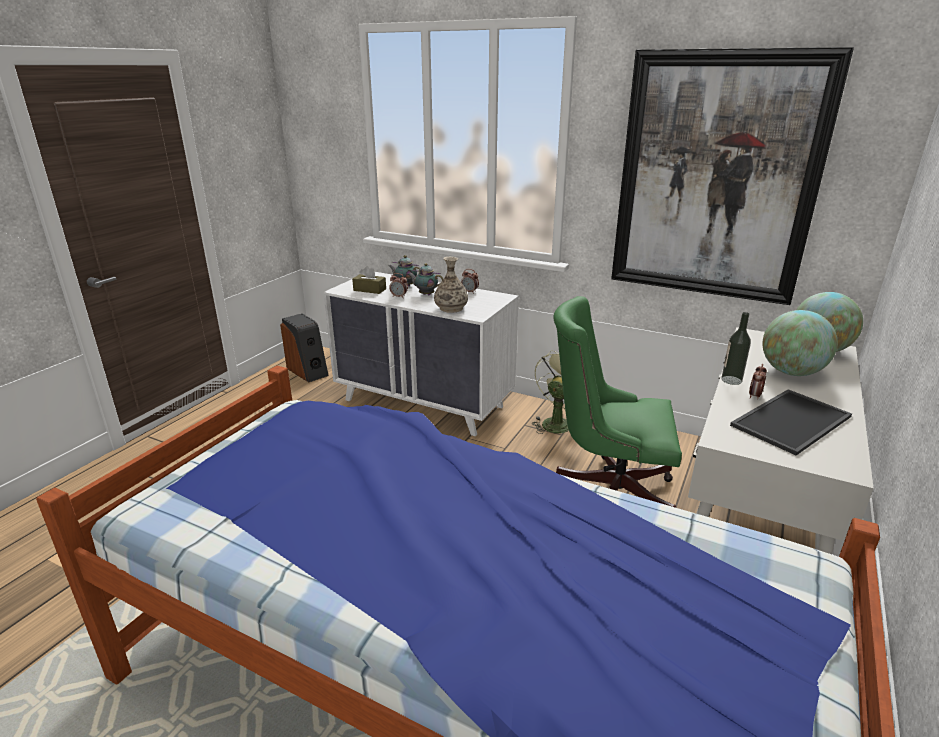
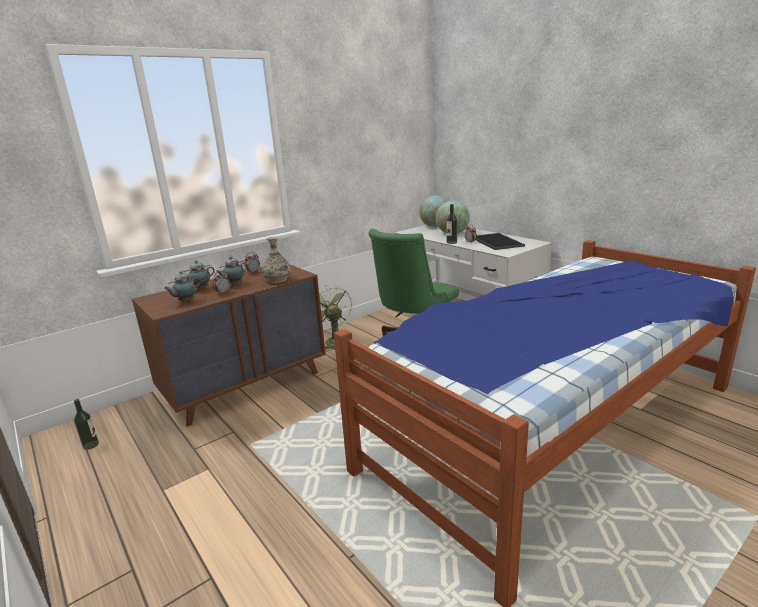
camera: 65 degrees left, 5 degrees down
(308, 371) = (91, 445): speaker -> bottle
(369, 290) = (185, 301): brown tissue box -> teapot
(424, 403) = (246, 386): white dresser -> brown dresser
(716, 178) = (365, 150): picture -> none

